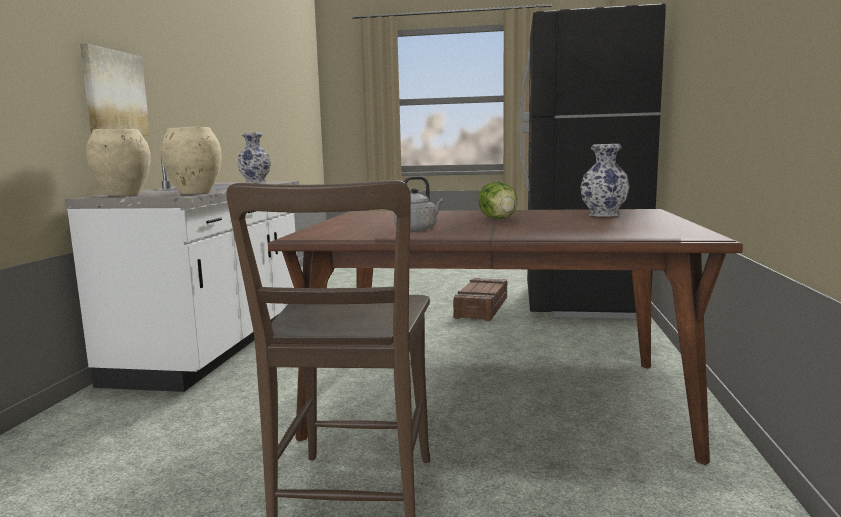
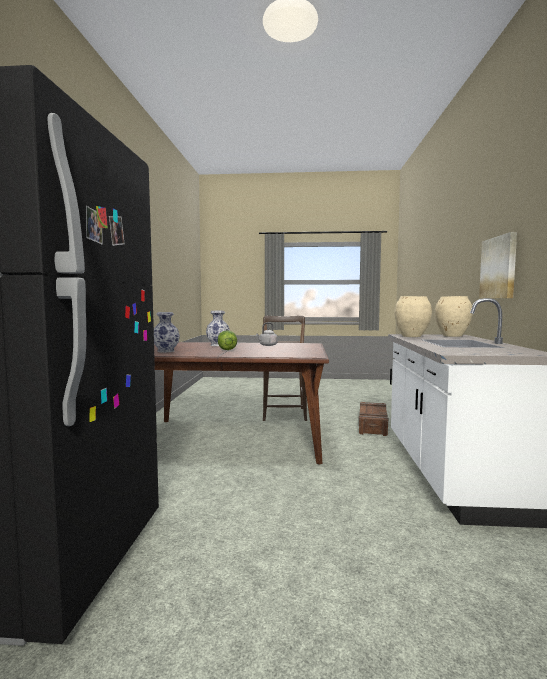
camera: 175 degrees right, 5 degrees down
(256, 182) = (479, 352): vase -> vase (217, 345)
(482, 307) = (204, 546): crate -> crate (372, 424)

